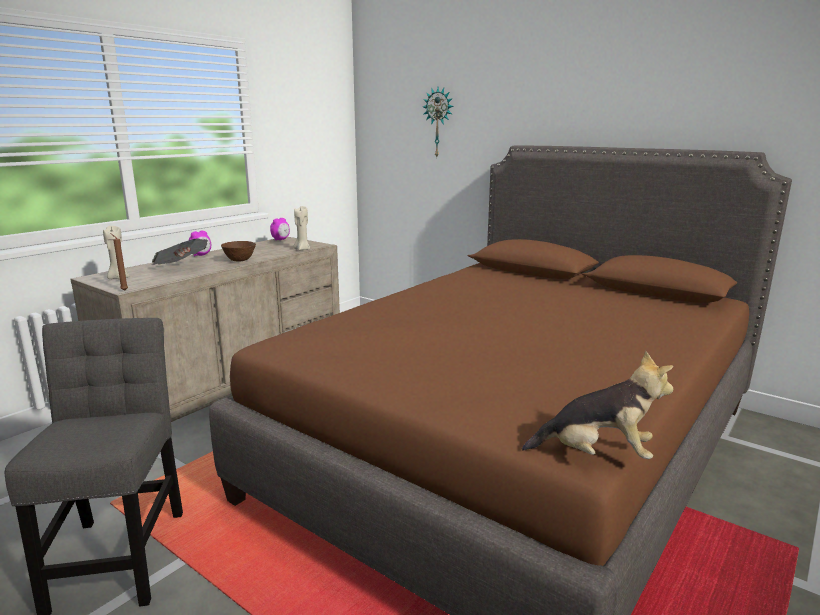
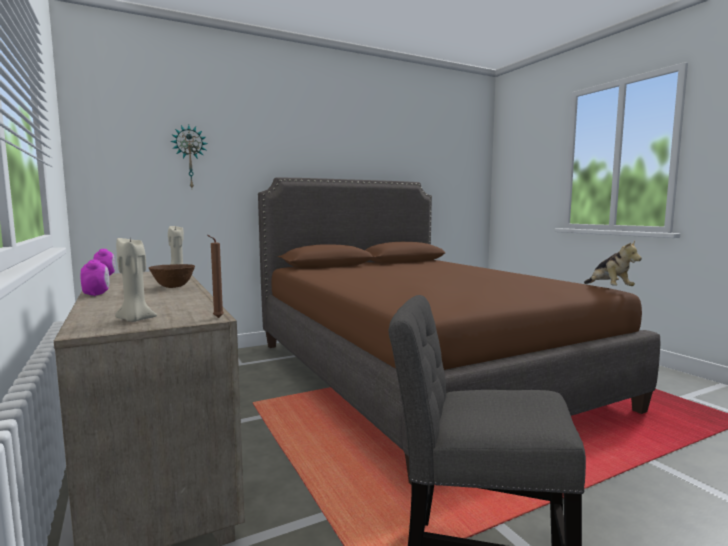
camera: 65 degrees left, 10 degrees down
(181, 267) = (145, 301): newspaper -> none
(597, 455) = (608, 289): plush toy -> plush toy turned 135 degrees clockwise

